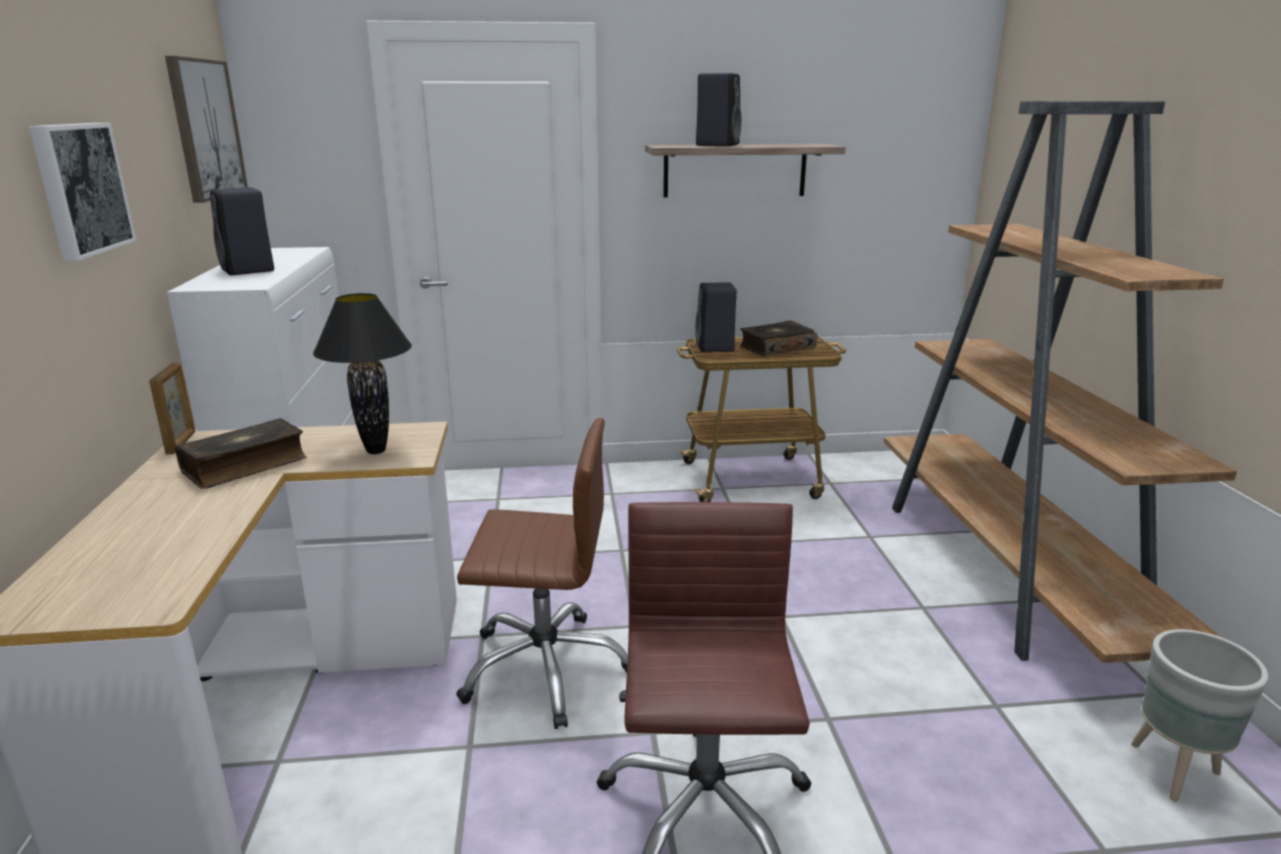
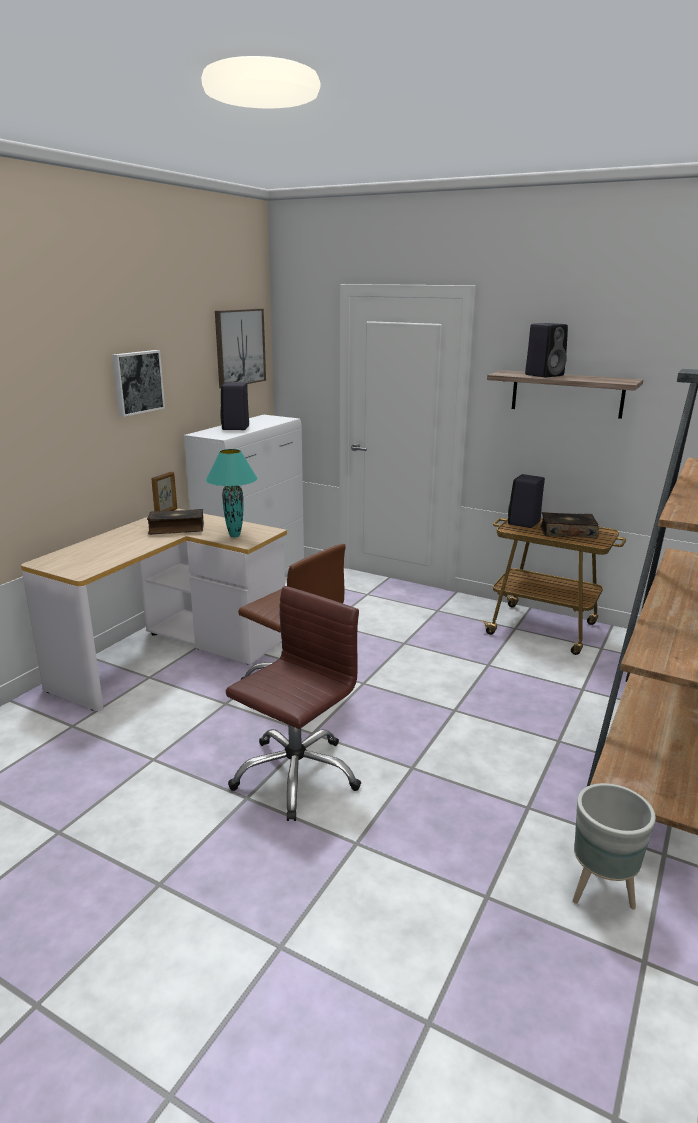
camera: 35 degrees right, 0 degrees up
(375, 450) = (234, 535): black table lamp -> turquoise table lamp

